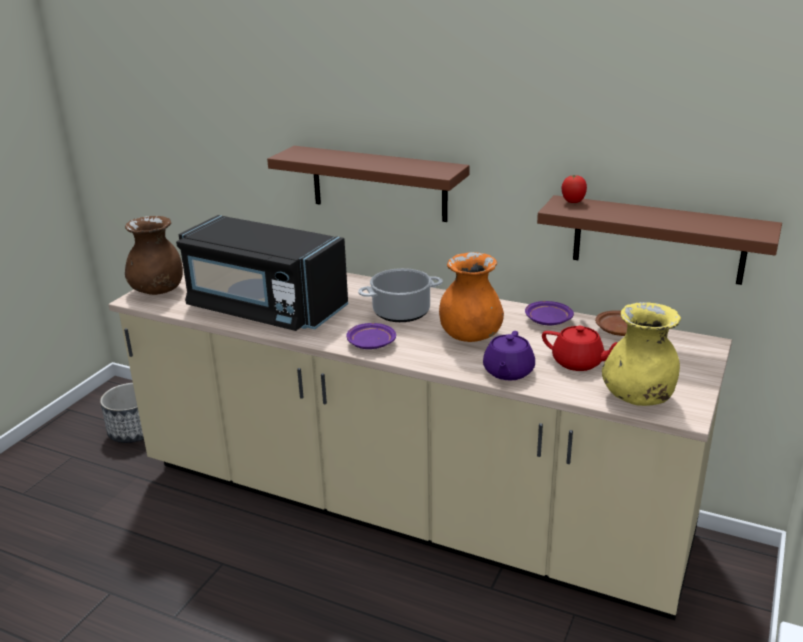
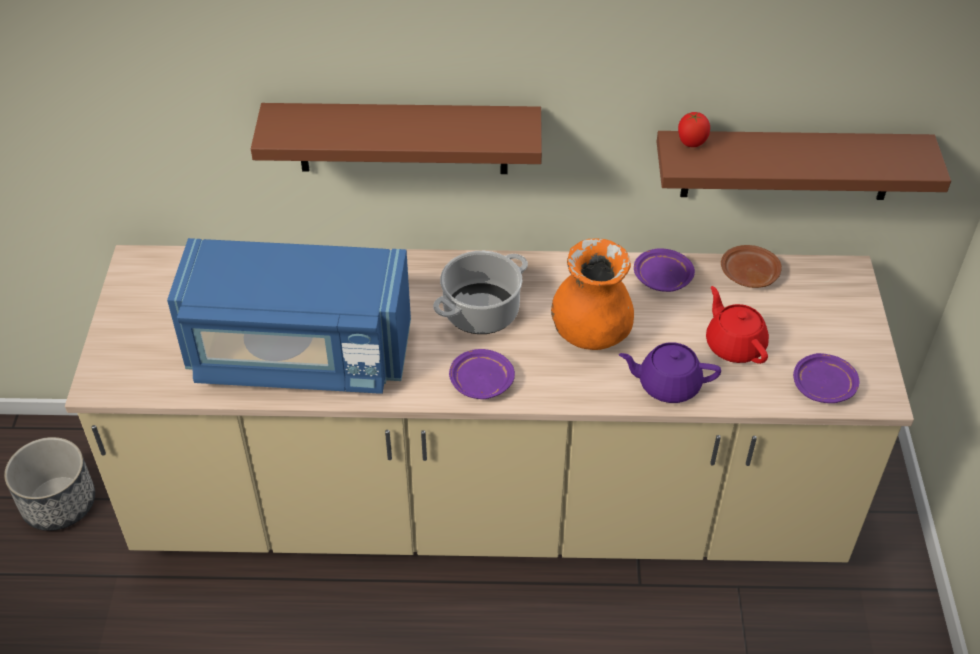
camera: 25 degrees left, 20 degrees up
(158, 291) = (120, 359): brown vase -> none
(264, 309) = (299, 354): black microwave -> blue microwave
(508, 372) = (667, 385): purple teapot -> purple teapot turned 105 degrees clockwise
(578, 363) = (734, 345): red teapot -> red teapot turned 120 degrees counterclockwise
(638, 398) = (824, 386): yellow vase -> purple plate

